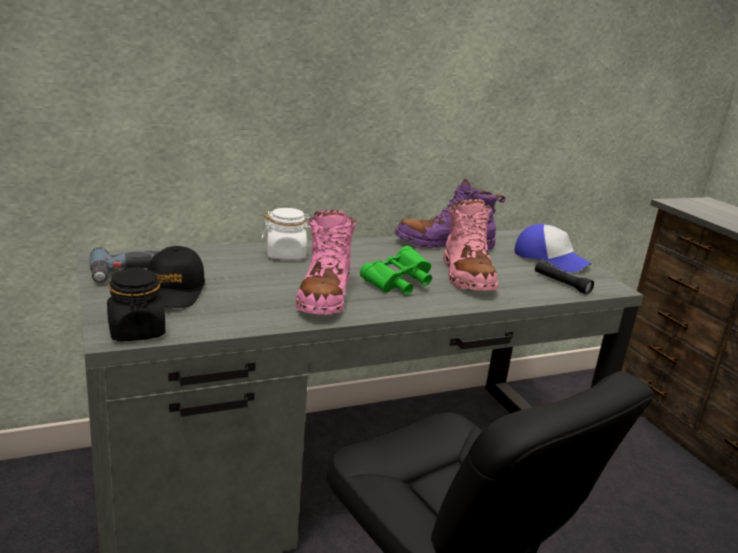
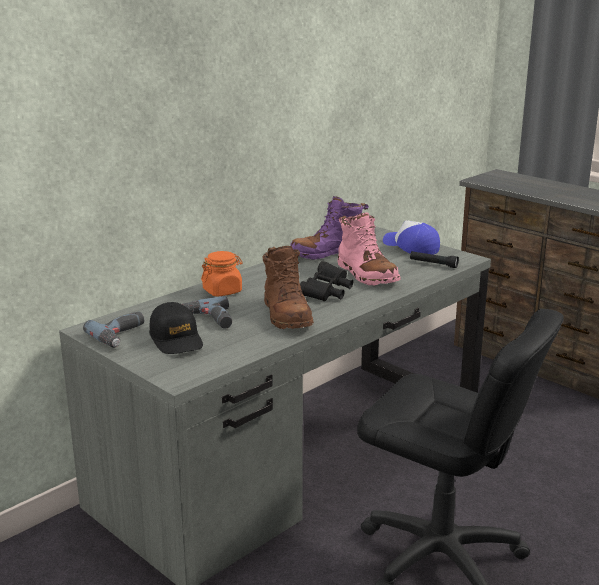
camera: 20 degrees left, 0 degrees up
(136, 331) = (189, 372): black jar -> none
(233, 280) = (208, 320): none -> power drill
(286, 255) = (222, 291): white jar -> orange jar
(324, 296) = (286, 315): pink boot -> brown boot
(398, 284) = (327, 293): green binoculars -> black binoculars
(550, 259) = (411, 247): cap -> cap turned 150 degrees counterclockwise

